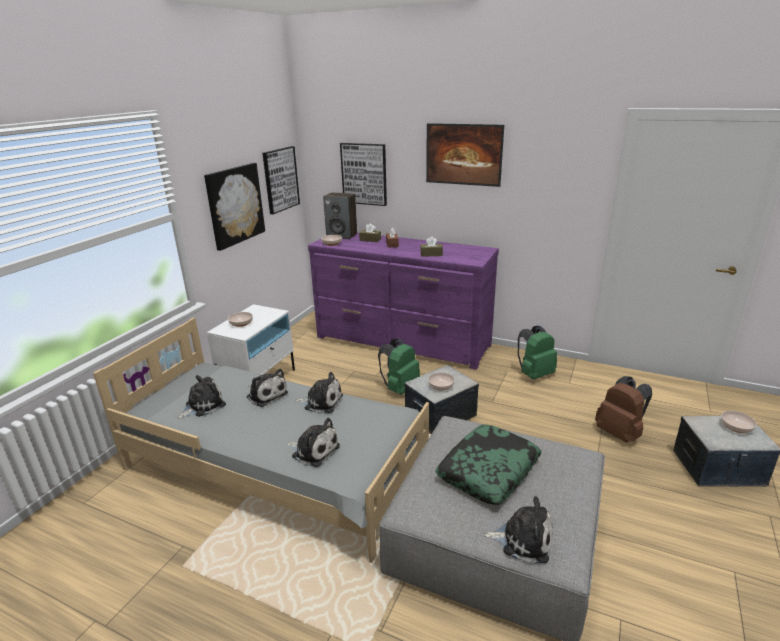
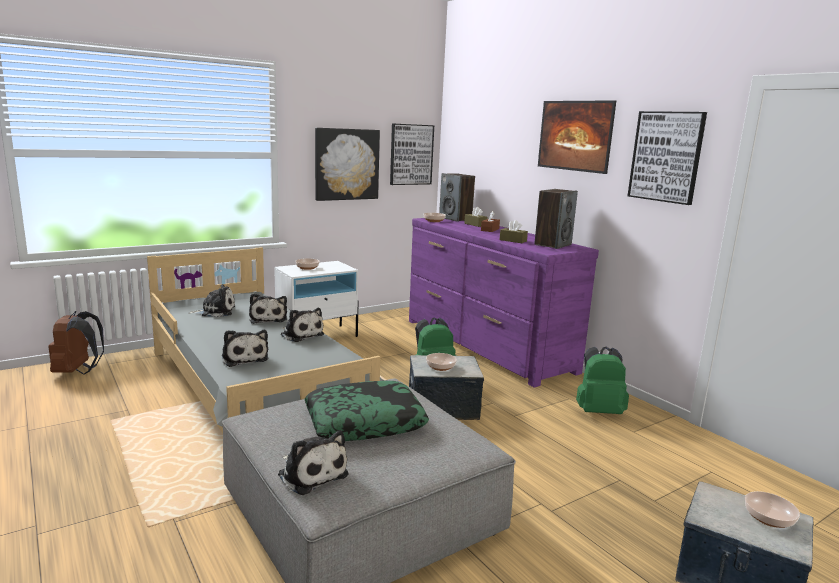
camera: 30 degrees right, 10 degrees down
(364, 174) = (487, 156): picture -> picture (666, 157)
(463, 251) = (552, 244): none -> speaker
(620, 433) = (635, 494): brown backpack -> brown backpack (77, 371)

